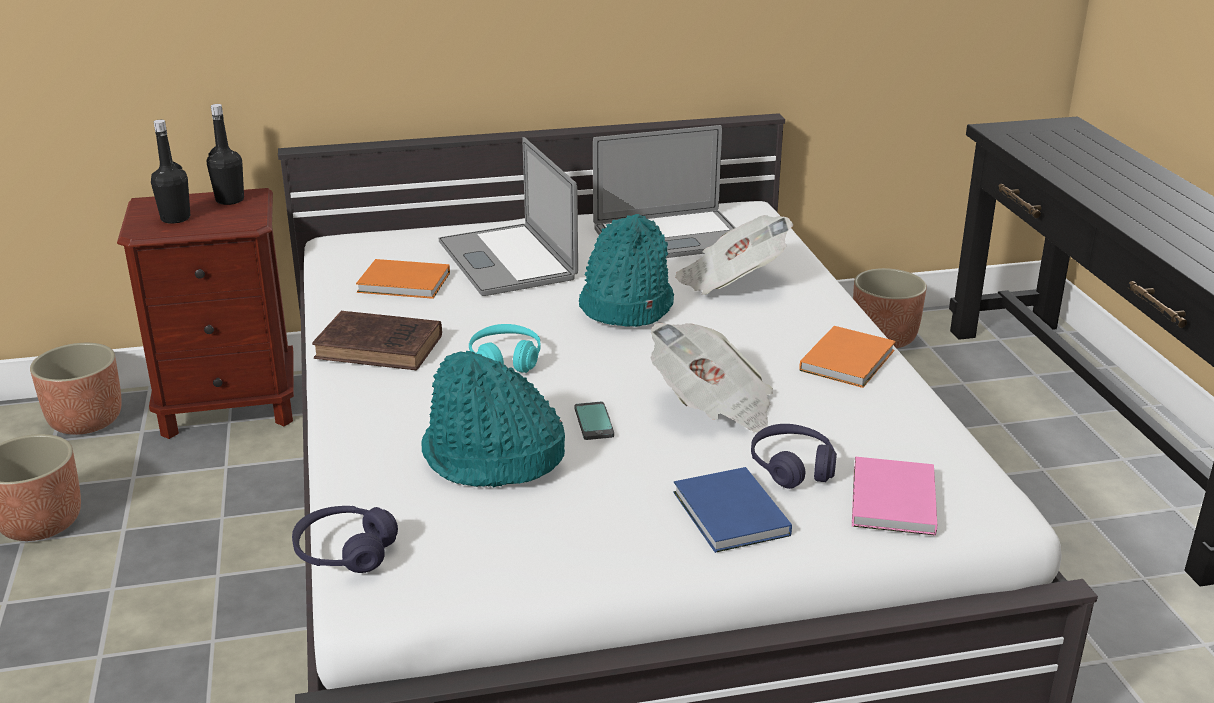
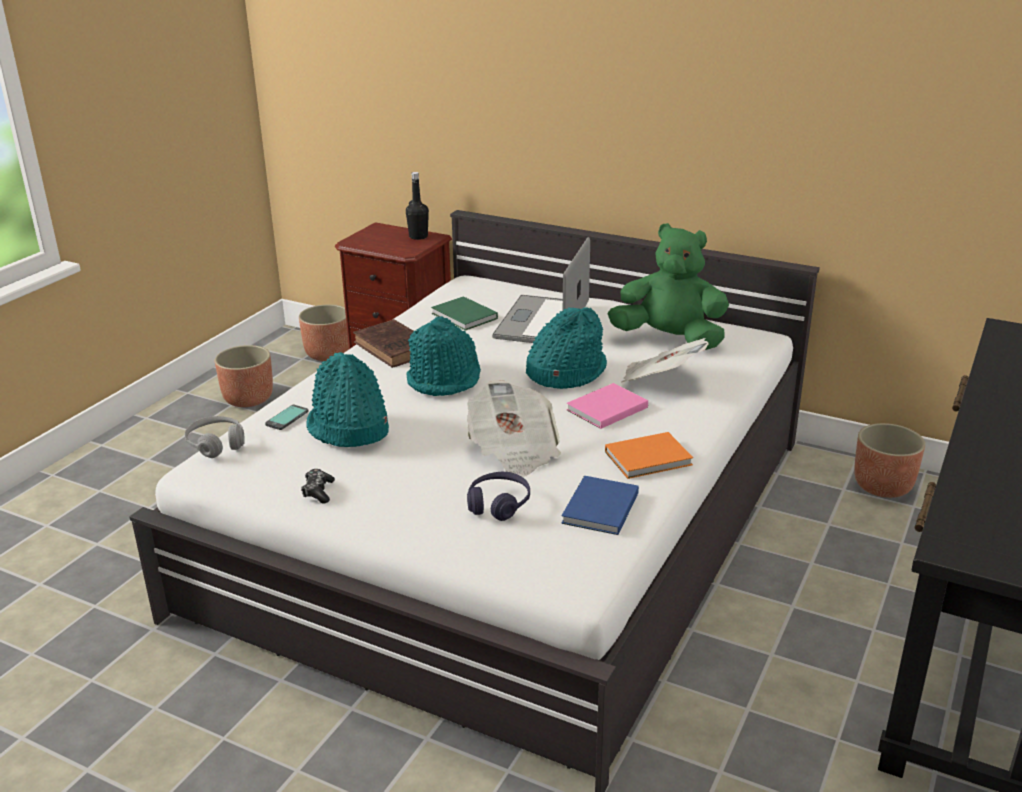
camera: 40 degrees right, 0 degrees up
(175, 218) = (376, 240): black bottle -> none
(345, 552) = (216, 444): purple headphones -> grey headphones
(406, 283) = (464, 317): orange book -> green book
(505, 360) = (444, 379): turquoise headphones -> turquoise hat
(579, 546) = (318, 492): none -> game controller
(594, 422) = (433, 432): phone -> phone (287, 418)
(670, 237) = (669, 339): laptop -> green plush toy
(730, 516) = (418, 513): blue book -> blue book (598, 509)
(891, 501) = (520, 550): pink book -> pink book (605, 409)

